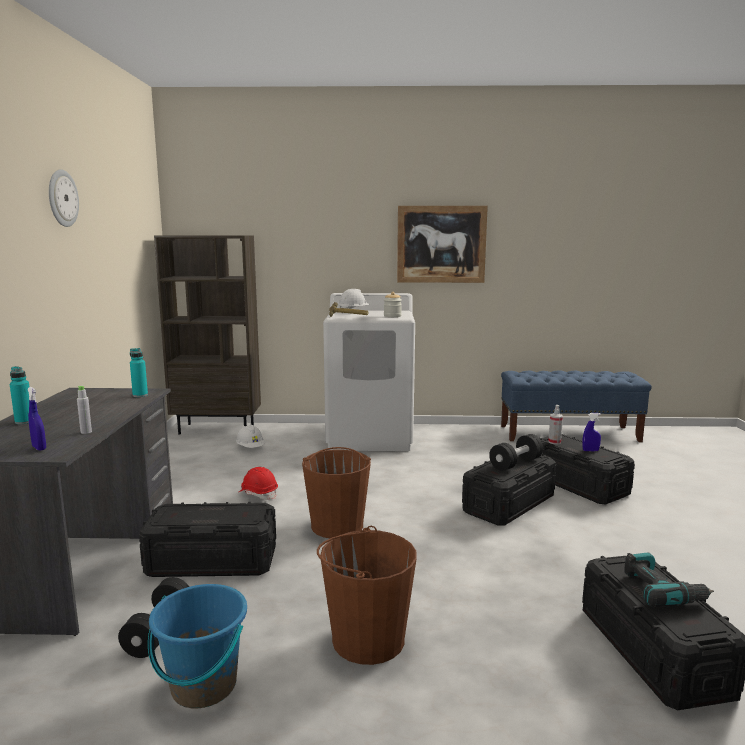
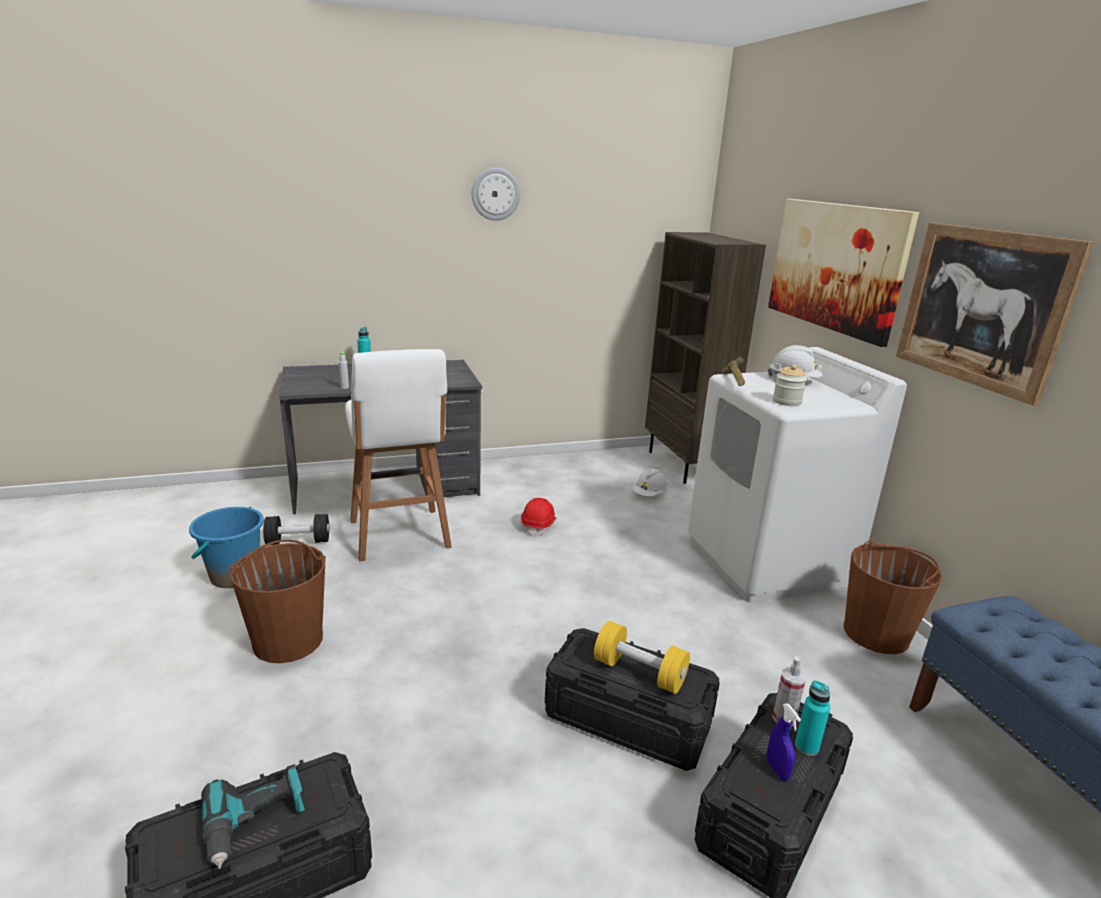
camera: 70 degrees right, 10 degrees up
(39, 448) = (307, 384): blue spray bottle -> none
(140, 395) = (451, 381): turquoise bottle -> turquoise bottle (806, 747)
(212, 561) = (400, 536): black storage box -> white stool
(328, 240) = (835, 266): none -> picture
(337, 525) = (492, 585): brown bucket -> brown bucket (876, 633)
(515, 464) = (639, 672): black dumbbell -> yellow dumbbell

